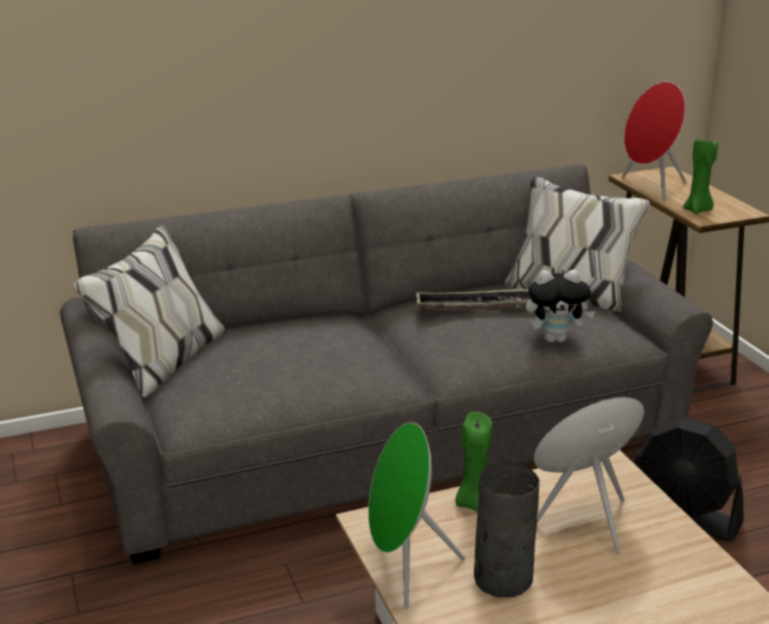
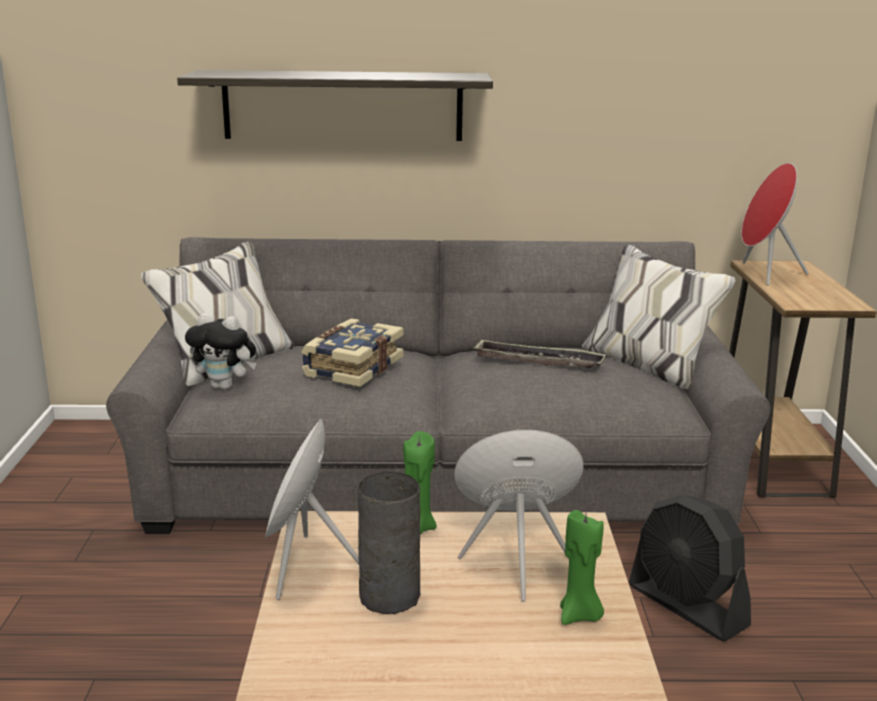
camera: 20 degrees right, 5 degrees down
(234, 62) = (343, 105): none -> shelf
(310, 346) = (352, 367): none -> book
(404, 570) = (304, 568): green speaker -> white speaker
(556, 339) = (592, 399): plush toy -> plush toy (225, 386)
(698, 210) = (796, 297): green candle -> green candle (579, 615)

